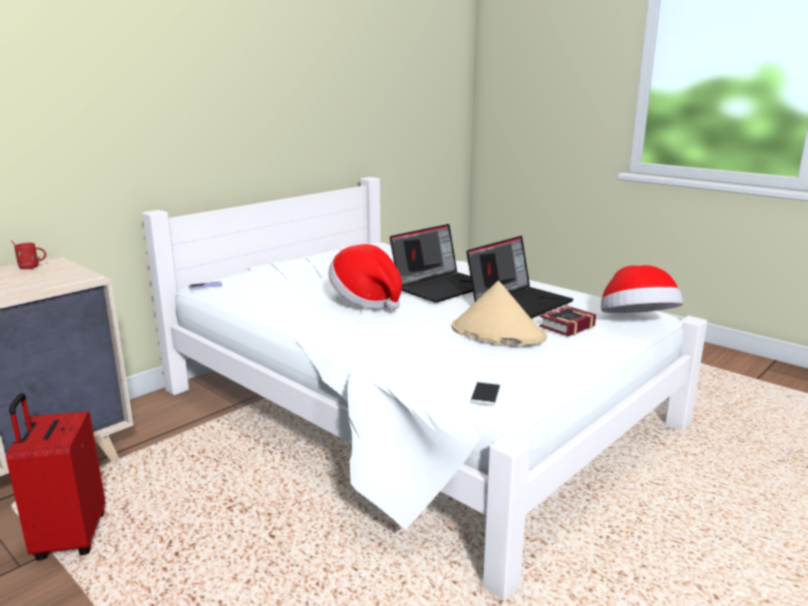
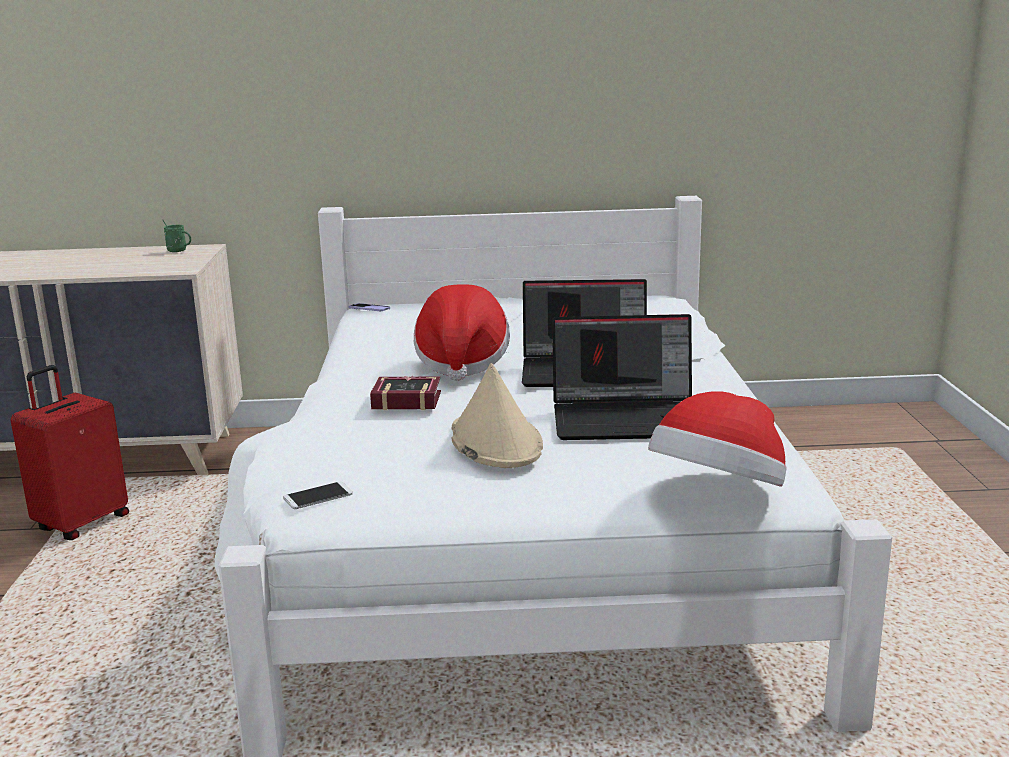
camera: 45 degrees right, 0 degrees up
(32, 267) = (179, 251): red mug -> green mug
(564, 326) = (602, 463): book -> book (404, 400)

